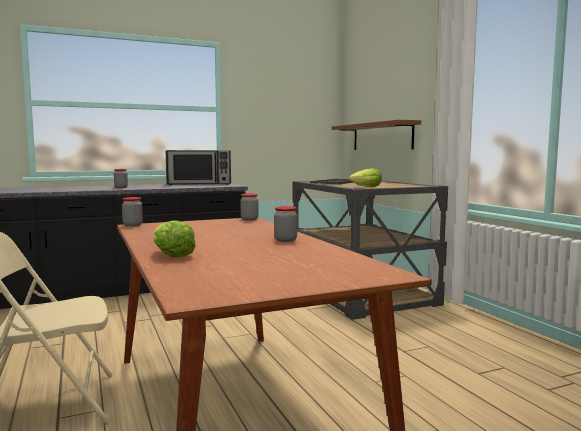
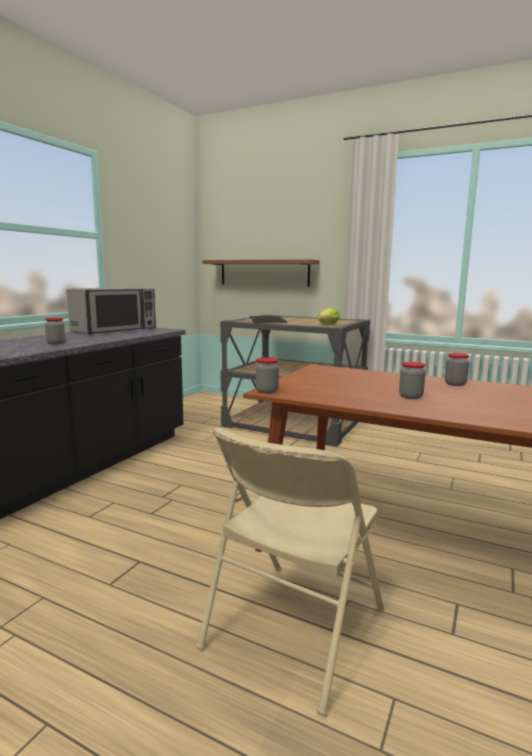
camera: 40 degrees left, 5 degrees up
(171, 255) = (475, 414): lettuce -> none
(249, 219) = (322, 368): jar -> jar (410, 397)

